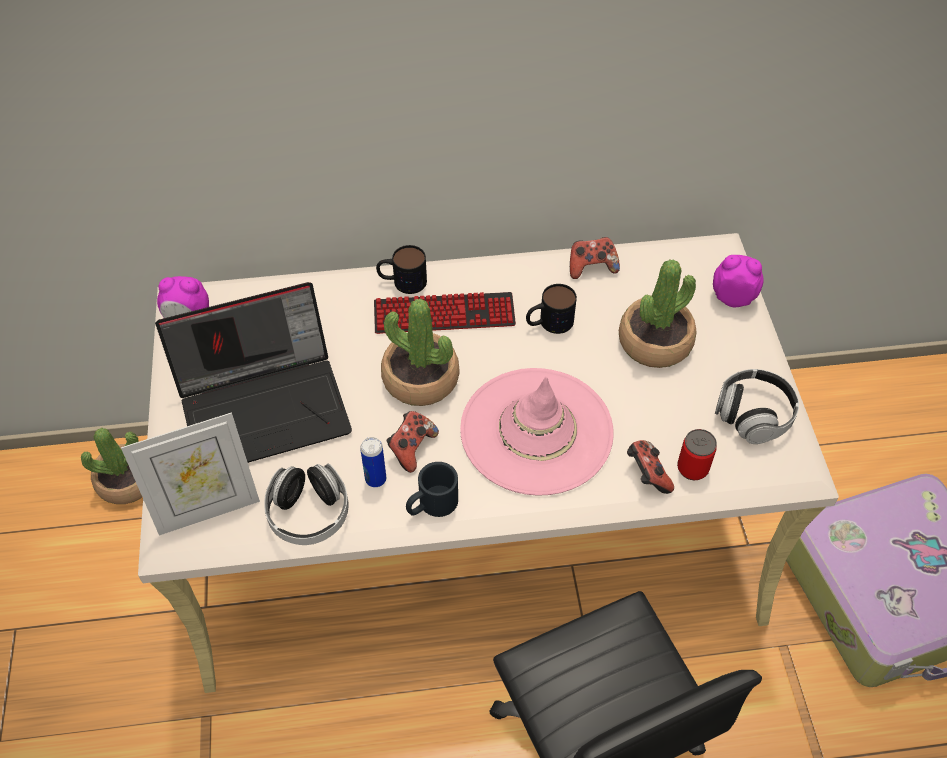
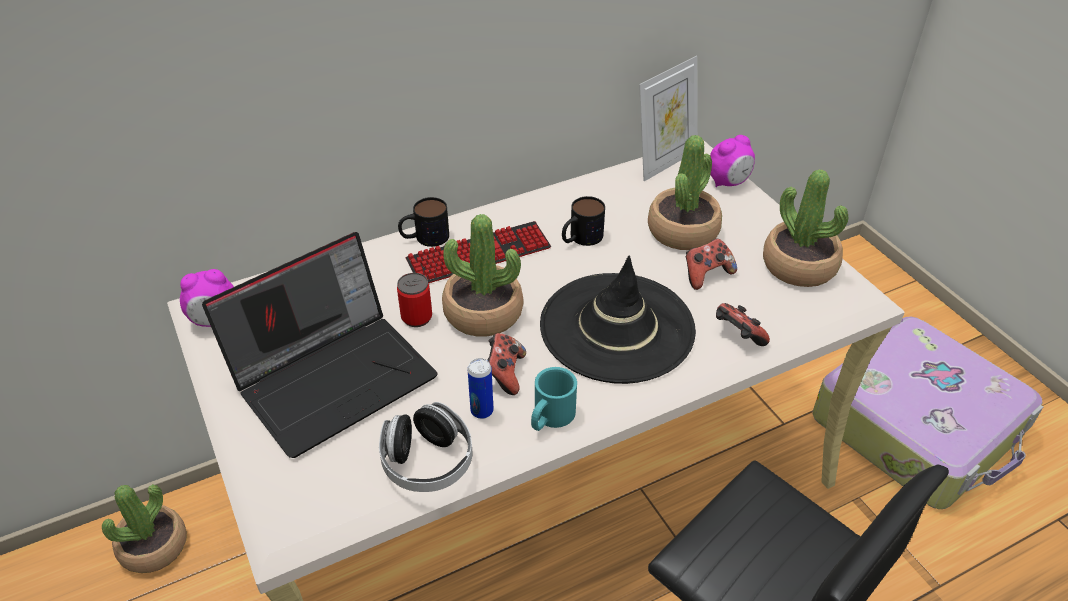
camera: 20 degrees left, 10 degrees down
(207, 509) = (312, 490): picture frame -> picture frame (665, 162)
(431, 505) = (550, 418): black mug -> turquoise mug
(536, 431) = (617, 327): pink hat -> black hat
(591, 267) = (595, 188): game controller -> game controller (706, 274)
(692, 468) = (773, 320): can -> can (416, 317)
(733, 297) = (728, 182): alarm clock -> alarm clock turned 150 degrees clockwise
(753, 415) = (799, 265): headphones -> potted plant

